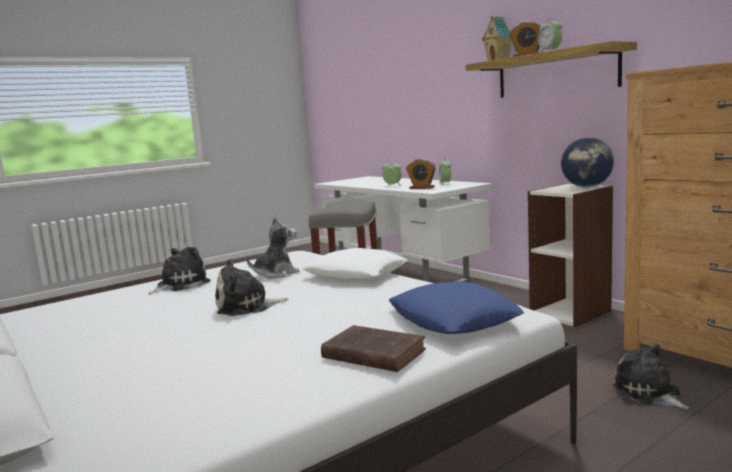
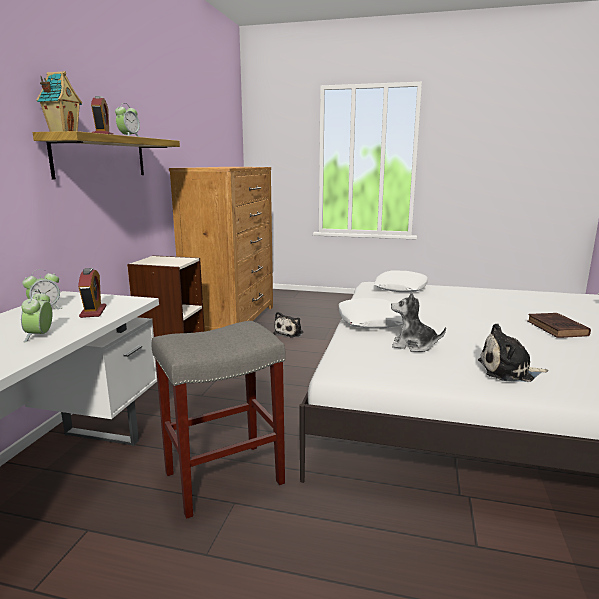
camera: 130 degrees left, 5 degrees up
(247, 307) = (477, 326): plush toy -> none
(371, 354) = (456, 290): brown book -> brown book (558, 329)
(453, 319) = (401, 287): blue pillow -> white pillow
(586, 187) = (160, 258): globe -> none

